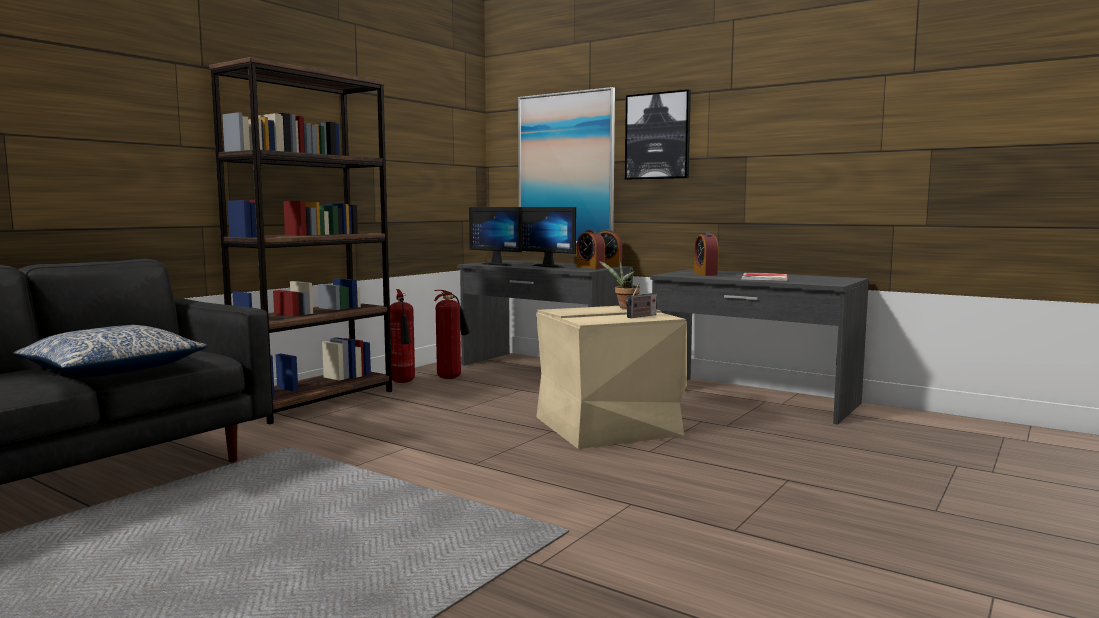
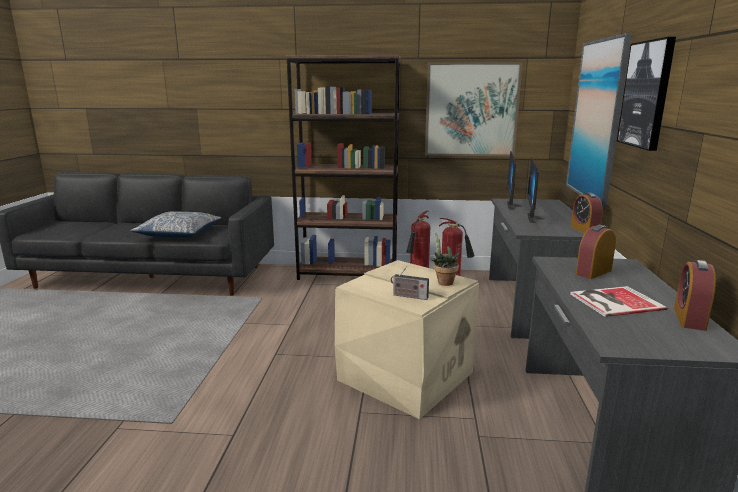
camera: 60 degrees right, 10 degrees up
(413, 162) = (471, 110): none -> picture
(590, 267) = (555, 228): alarm clock -> alarm clock (689, 318)

